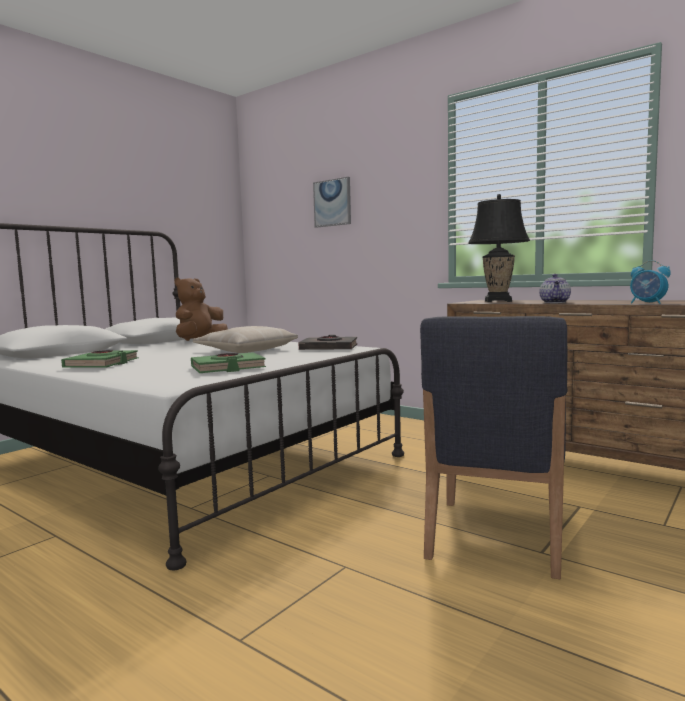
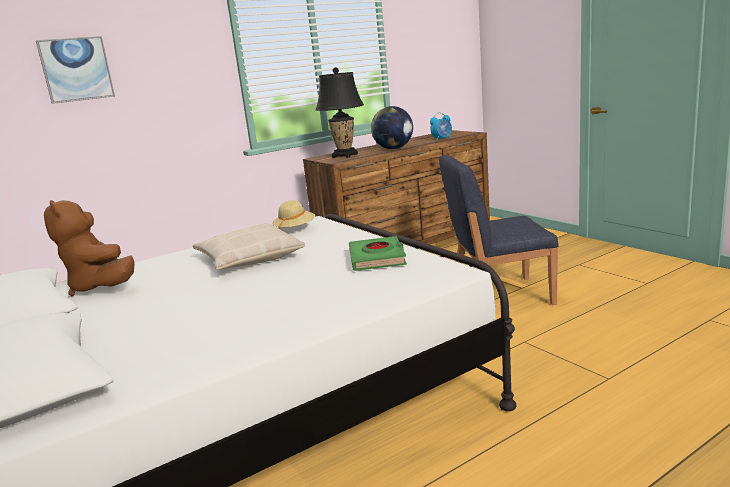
camera: 70 degrees left, 10 degrees up
(102, 364) = (257, 321): green book -> none
(329, 348) = (295, 229): black book -> beige hat
(494, 536) = (498, 295): blue chair -> blue chair turned 135 degrees clockwise
(555, 302) = (394, 148): teapot -> globe

